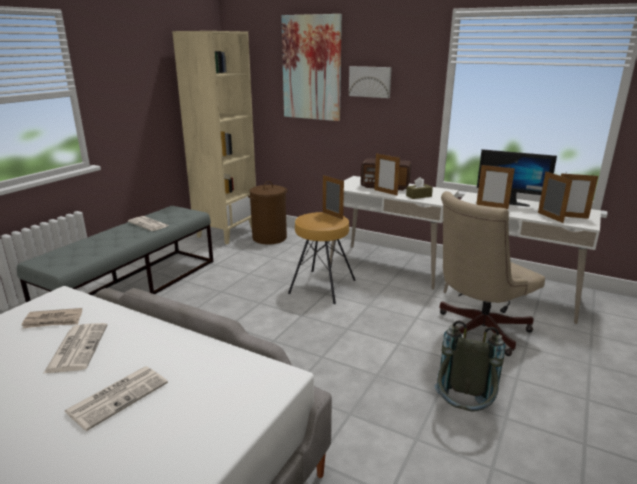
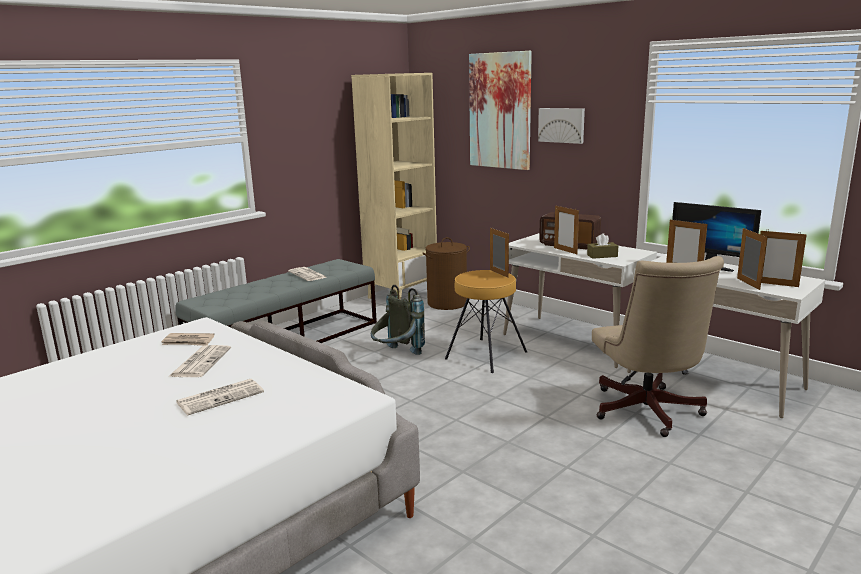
camera: 15 degrees right, 5 degrees down
(463, 412) = (587, 485): grey backpack -> grey backpack (396, 355)
(477, 331) = (647, 413): beige office chair -> beige office chair turned 75 degrees counterclockwise

